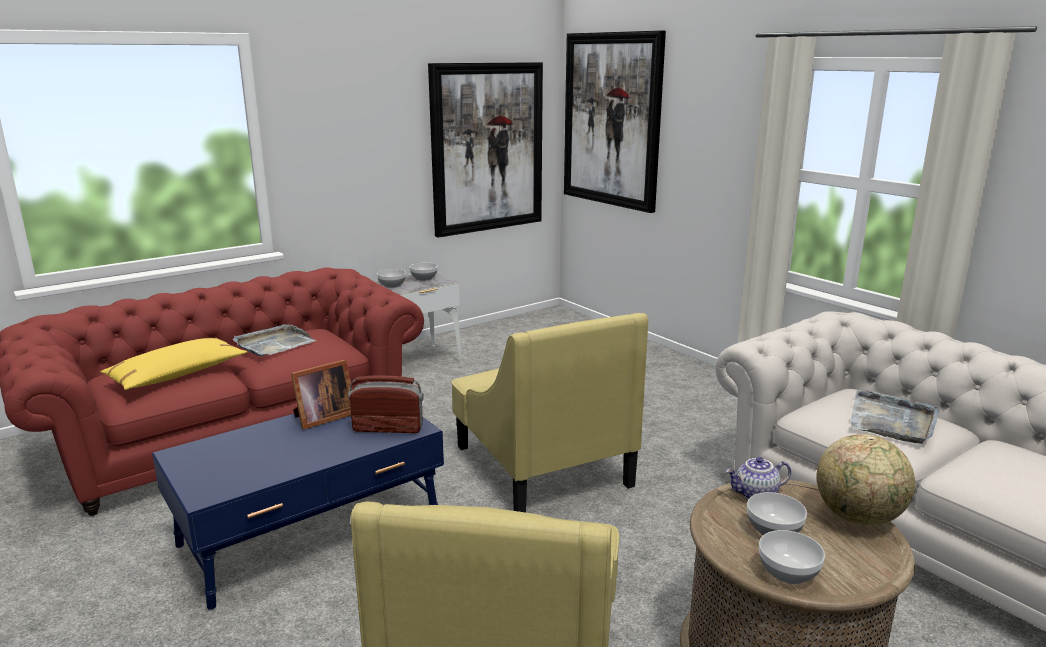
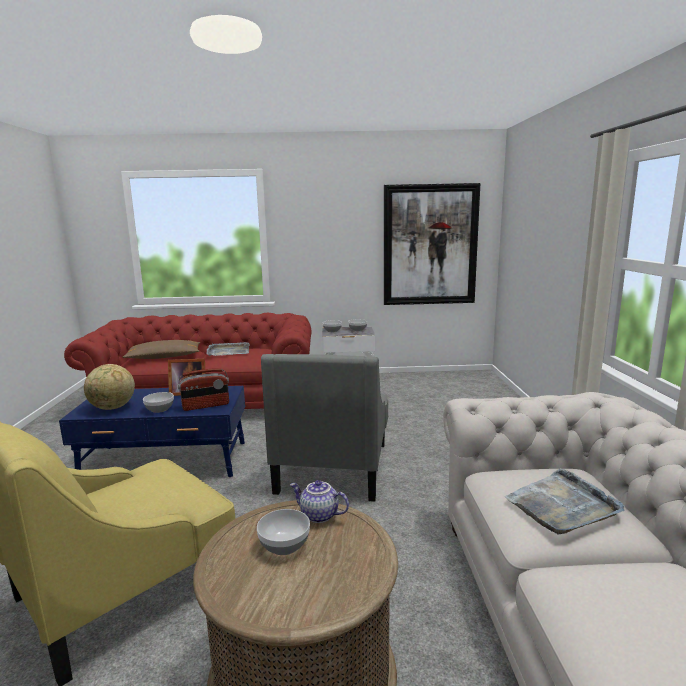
camera: 35 degrees right, 5 degrees down
(177, 375) = (164, 357): yellow pillow -> brown pillow
(388, 428) = (206, 406): radio -> radio turned 120 degrees clockwise
(541, 465) = (333, 466): yellow armchair -> grey armchair
(612, 120) = (521, 224): picture -> none
(789, 573) = (231, 579): bowl -> bowl (159, 409)
(858, 517) = (366, 566): globe -> globe (112, 408)

